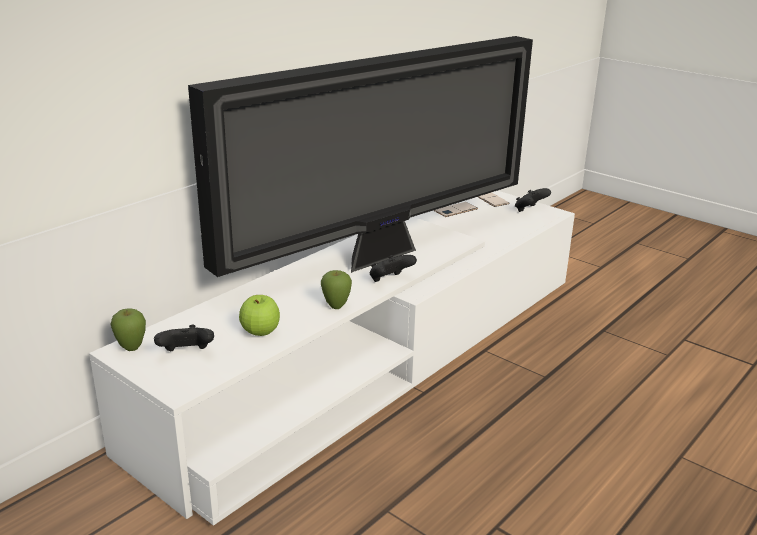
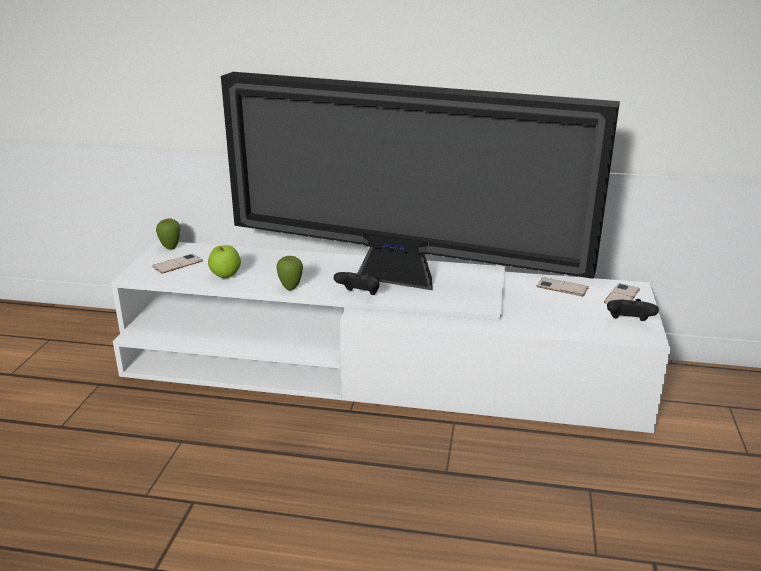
camera: 60 degrees right, 0 degrees up
(186, 354) = (177, 264): black game controller -> phone

